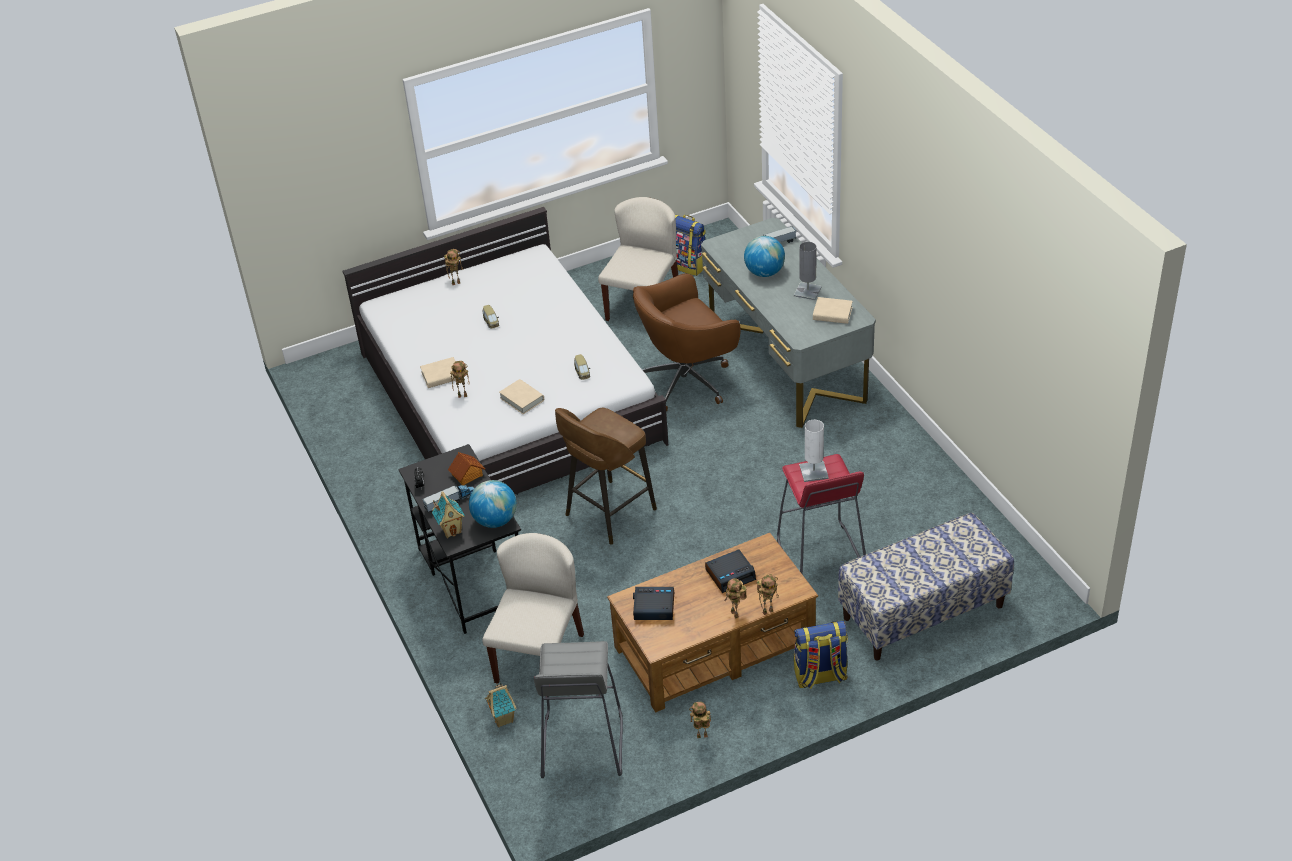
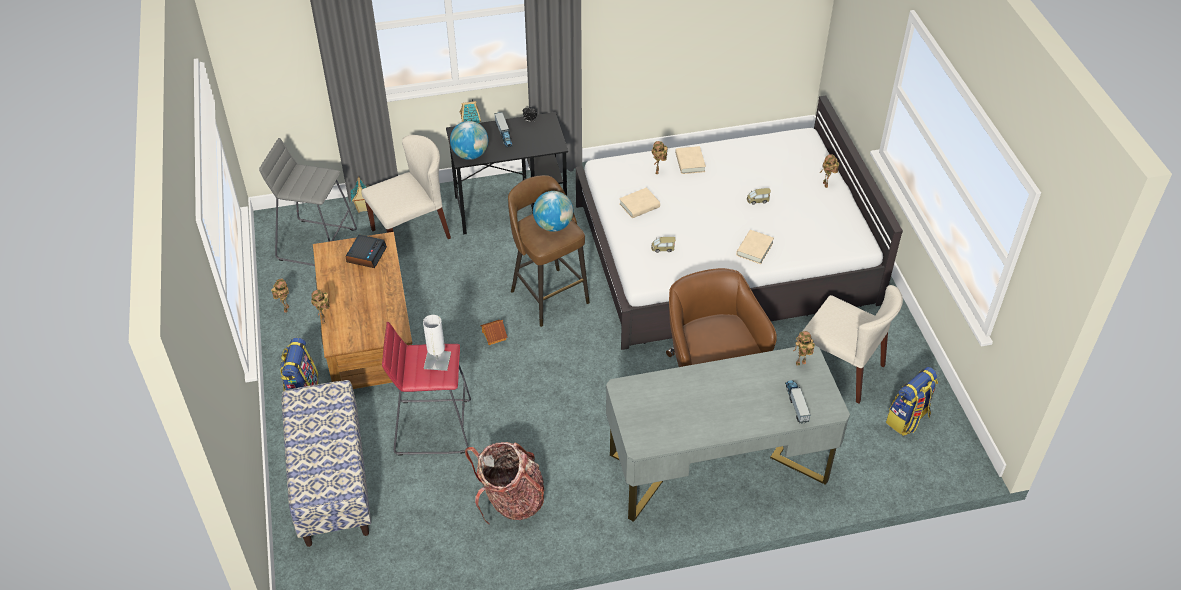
camera: 100 degrees right, 5 degrees up
(467, 475) = (530, 146): toy house -> toy house (493, 335)
(539, 657) = (411, 233): beige chair -> beige chair turned 60 degrees counterclockwise
(730, 574) = (376, 306): alarm clock -> none
(736, 614) = (332, 300): toy robot -> toy robot (800, 364)
(764, 273) = (745, 384): globe -> globe (553, 225)
(807, 291) = (700, 413): grey table lamp -> none
(832, 314) = (655, 424): beige book -> beige book (754, 249)
(882, 479) = (511, 500): none -> backpack

